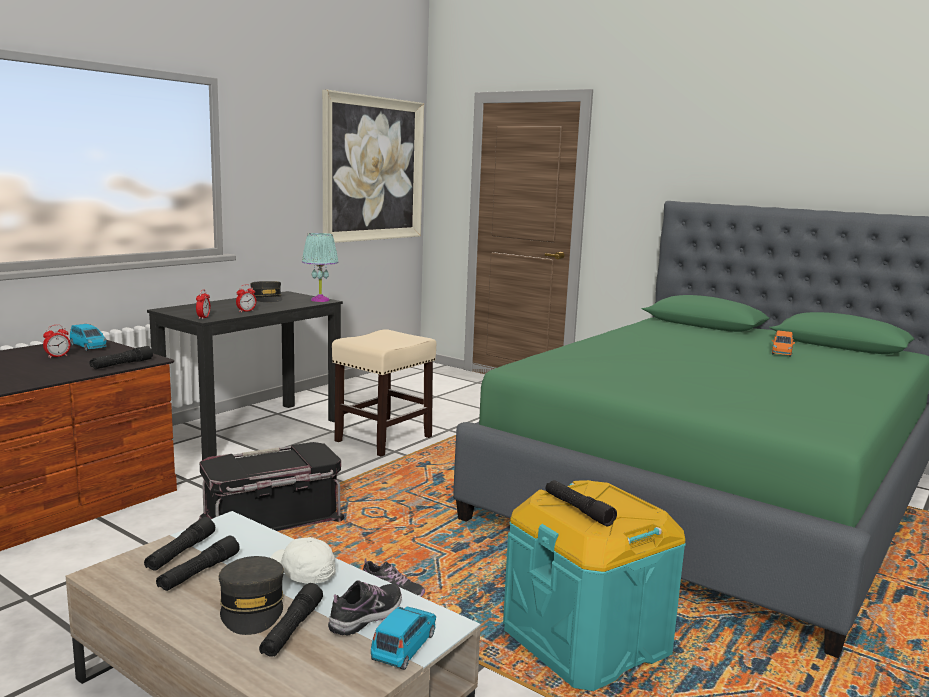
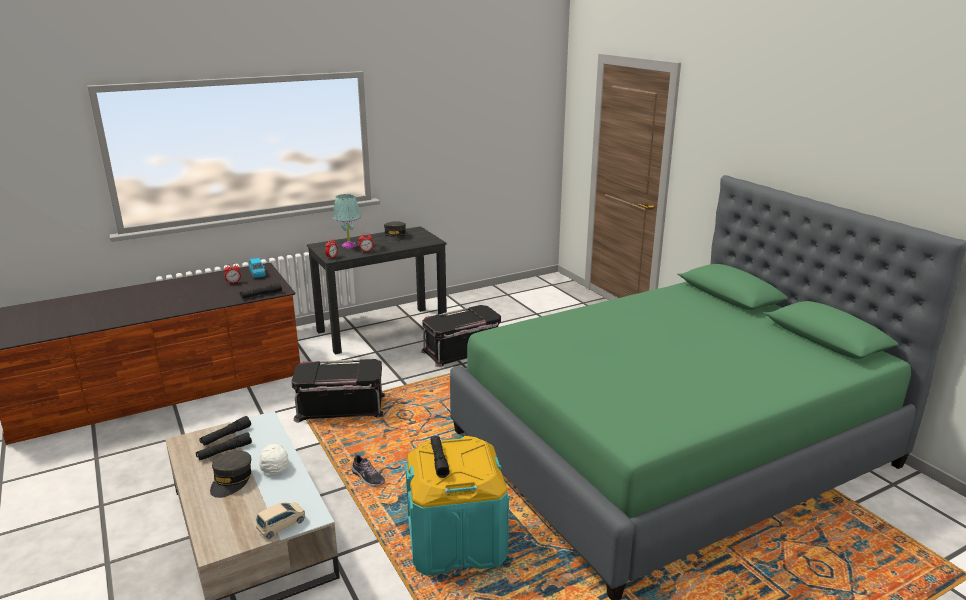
camera: 25 degrees right, 10 degrees up
(292, 630) = (238, 499): black flashlight -> none
(320, 300) = (430, 240): turquoise table lamp -> turquoise table lamp (349, 245)
(367, 616) = (280, 501): shoe -> none
(373, 169) = (509, 121): picture -> none
(383, 439) = (462, 351): beige stool -> black storage box
(404, 647) = (281, 525): blue toy car -> beige toy car
(781, 352) = (746, 342): orange toy car -> none

